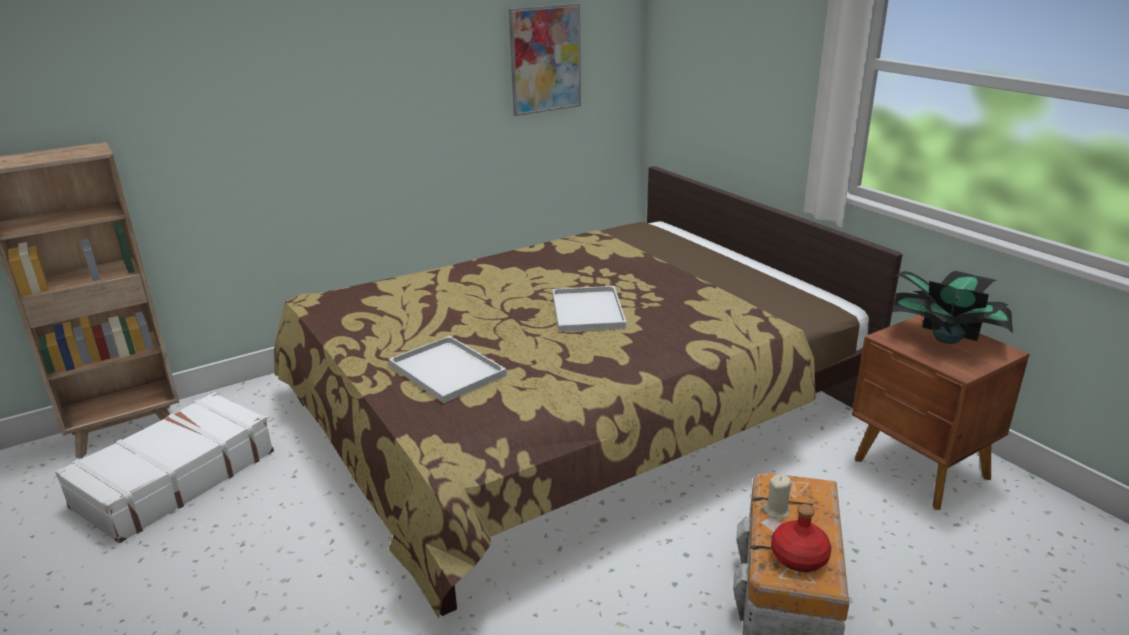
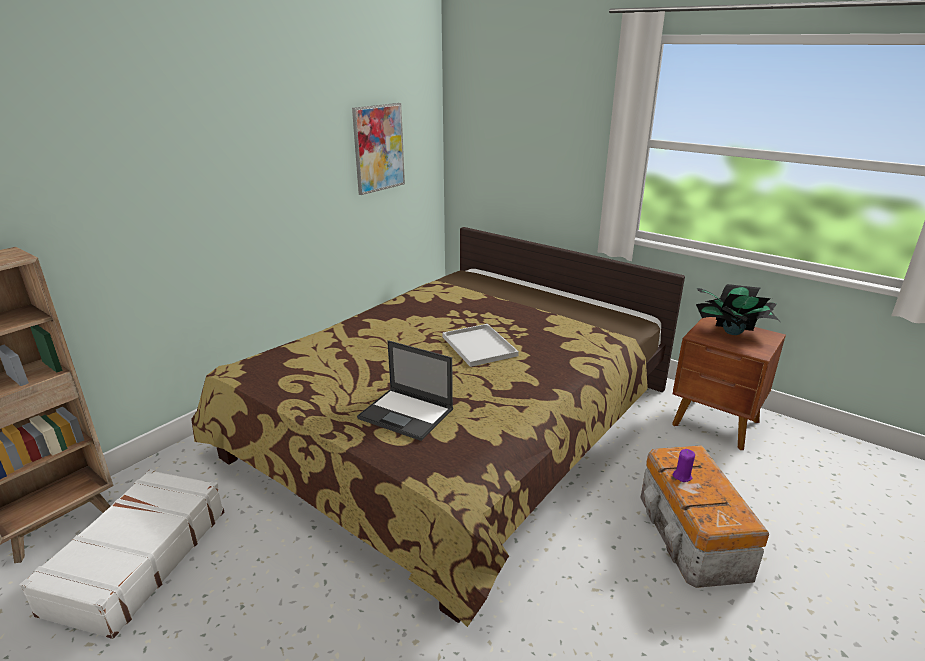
camera: 20 degrees left, 0 degrees up
(449, 370) = (407, 414): white tray -> laptop
(777, 511) = (682, 476): beige candle -> purple candle
(799, 557) = (719, 507): red bottle -> none

